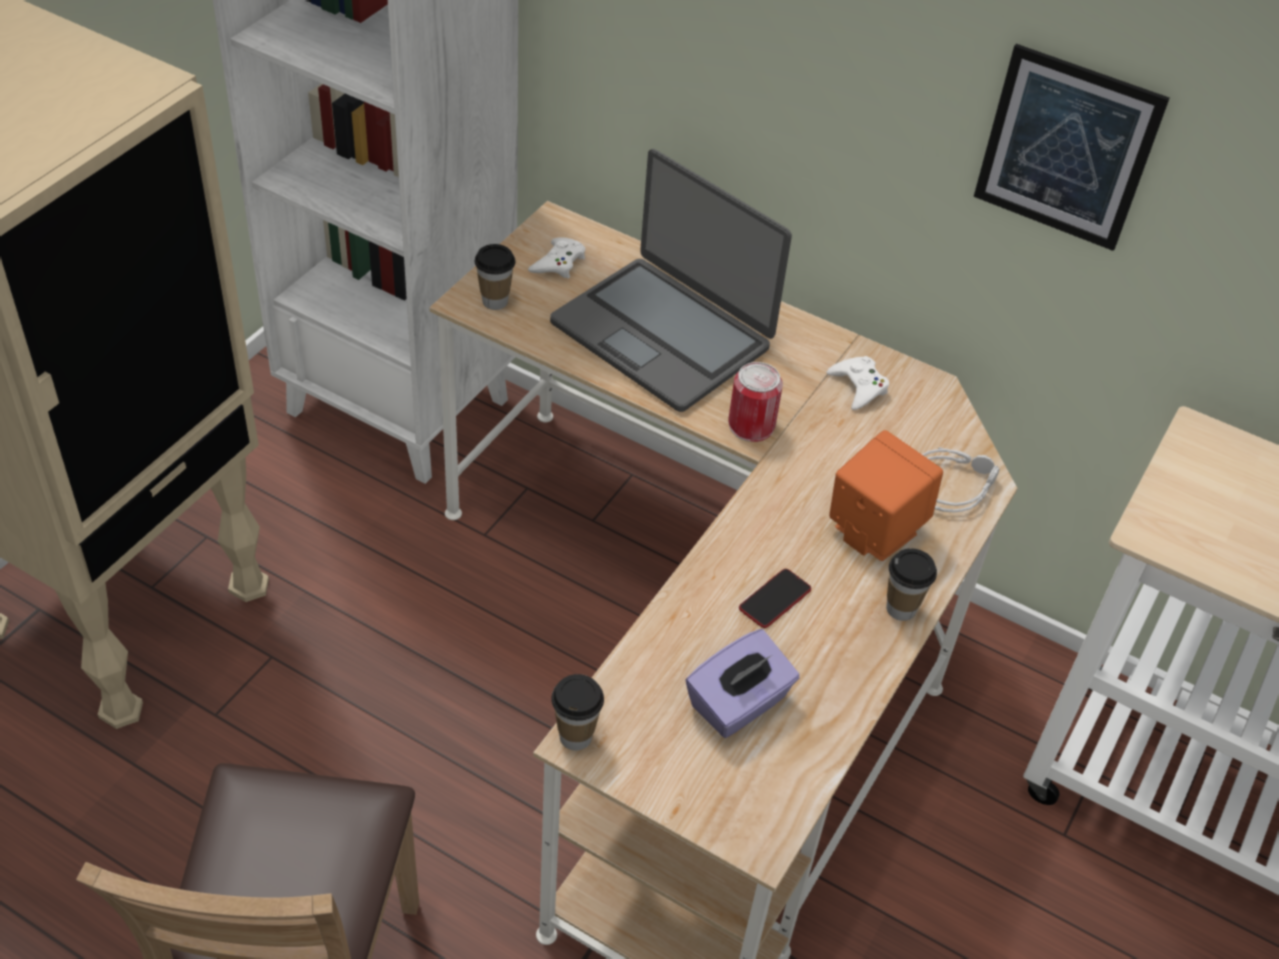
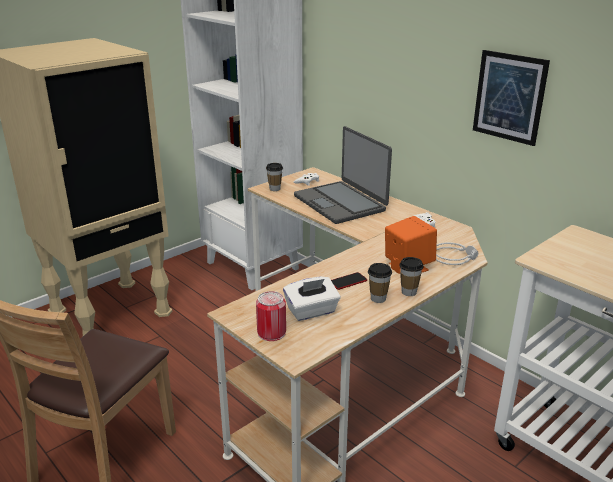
camera: 20 degrees right, 20 degrees down
(575, 736) = (229, 311): cup -> cup (378, 298)
(738, 704) = (311, 311): purple tissue box -> white tissue box
(751, 425) = (366, 231): can -> can (271, 333)

